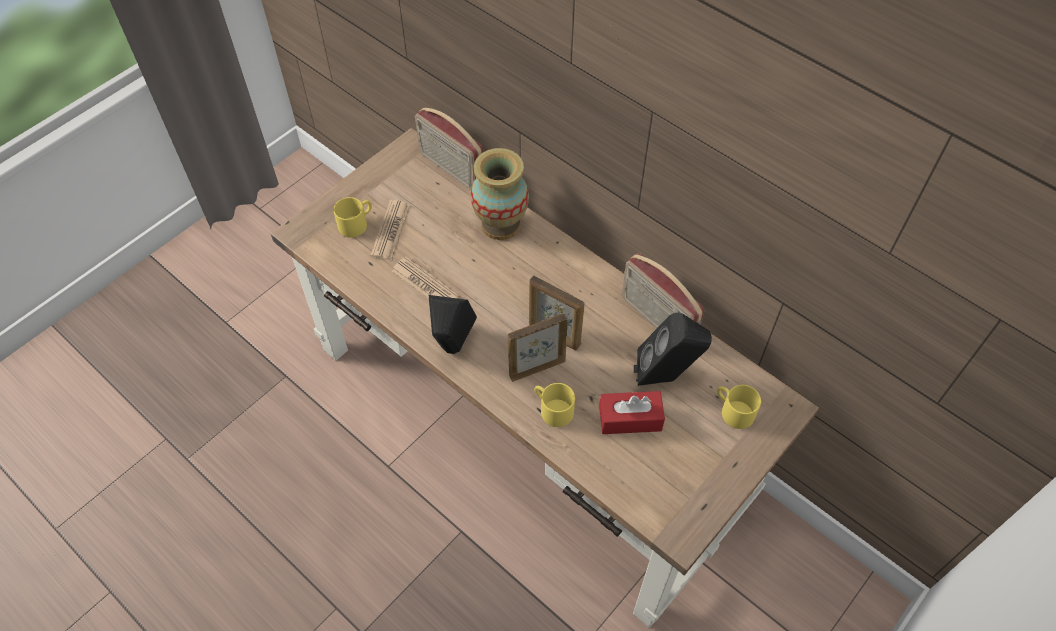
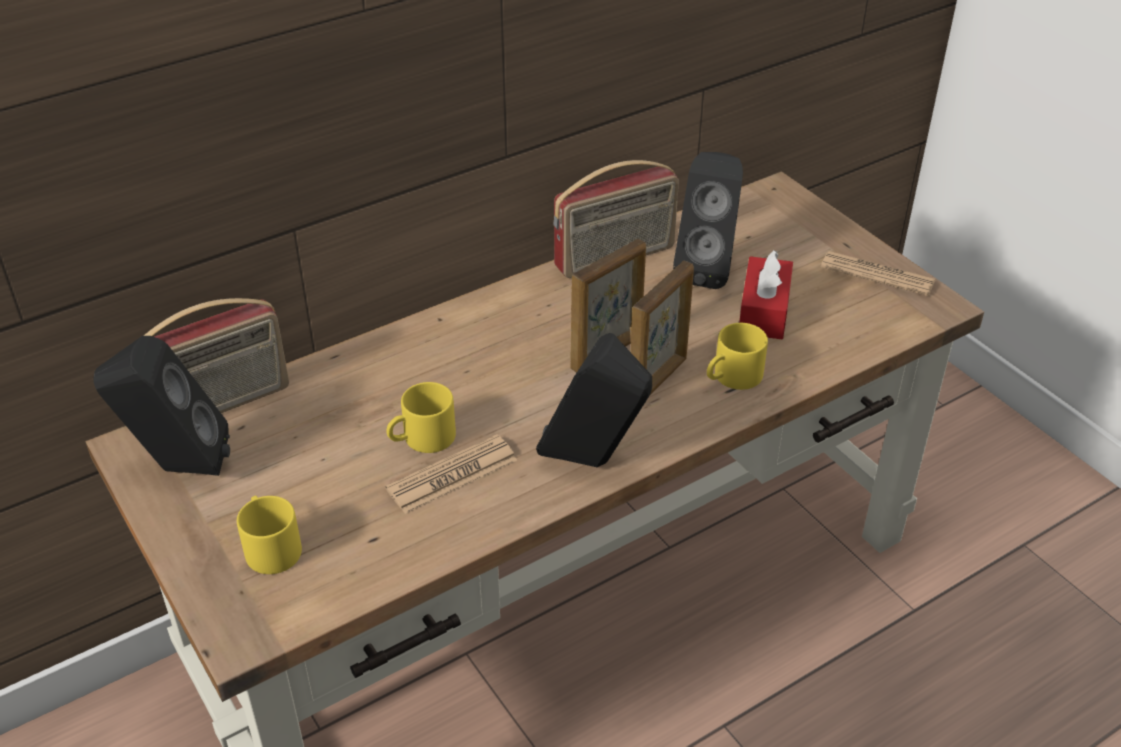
camera: 75 degrees left, 15 degrees down
(390, 230) = (313, 501): newspaper -> newspaper (877, 274)
(401, 169) = (177, 467): none -> black speaker
(500, 225) = (374, 370): vase -> none
(536, 368) = (658, 380): picture frame -> picture frame turned 135 degrees counterclockwise
(732, 411) = (772, 230): yellow mug -> yellow mug (422, 439)

